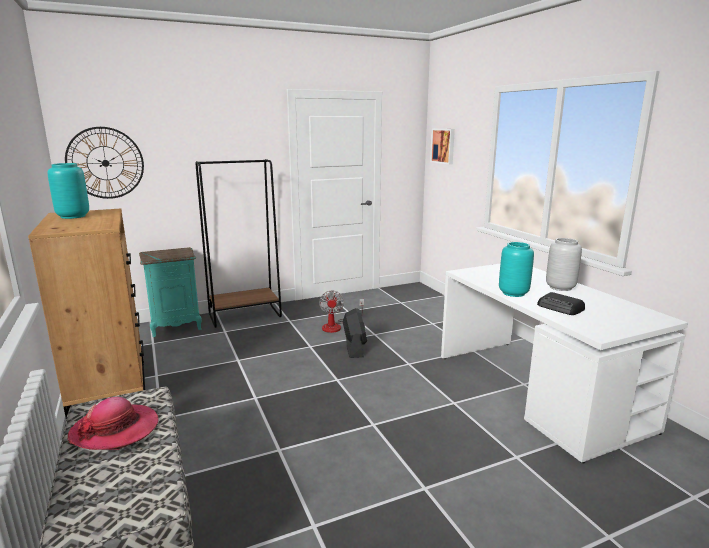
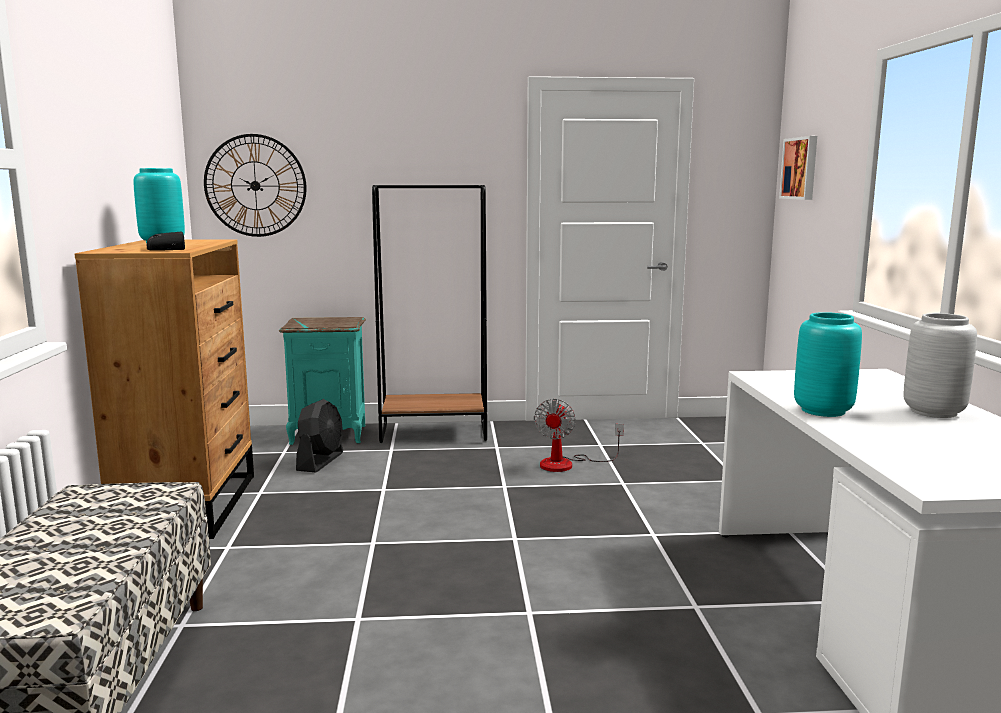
camera: 20 degrees right, 5 degrees down
(115, 430) = (90, 520): hat -> none
(354, 348) = (574, 499): black fan -> black fan (320, 461)
(560, 308) = (896, 440): radio -> radio (167, 248)

